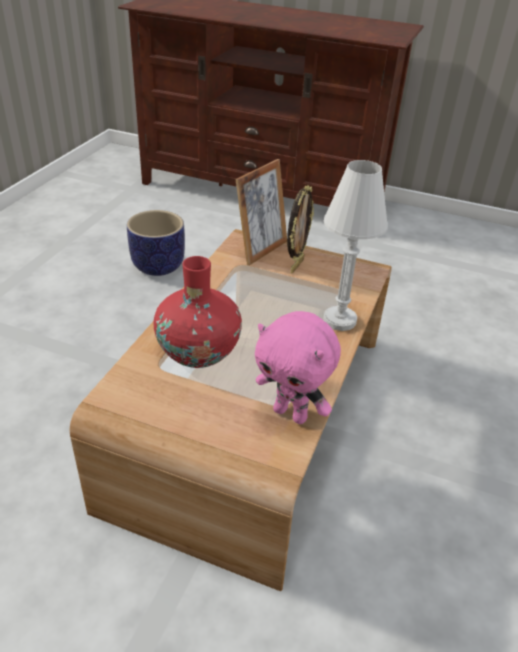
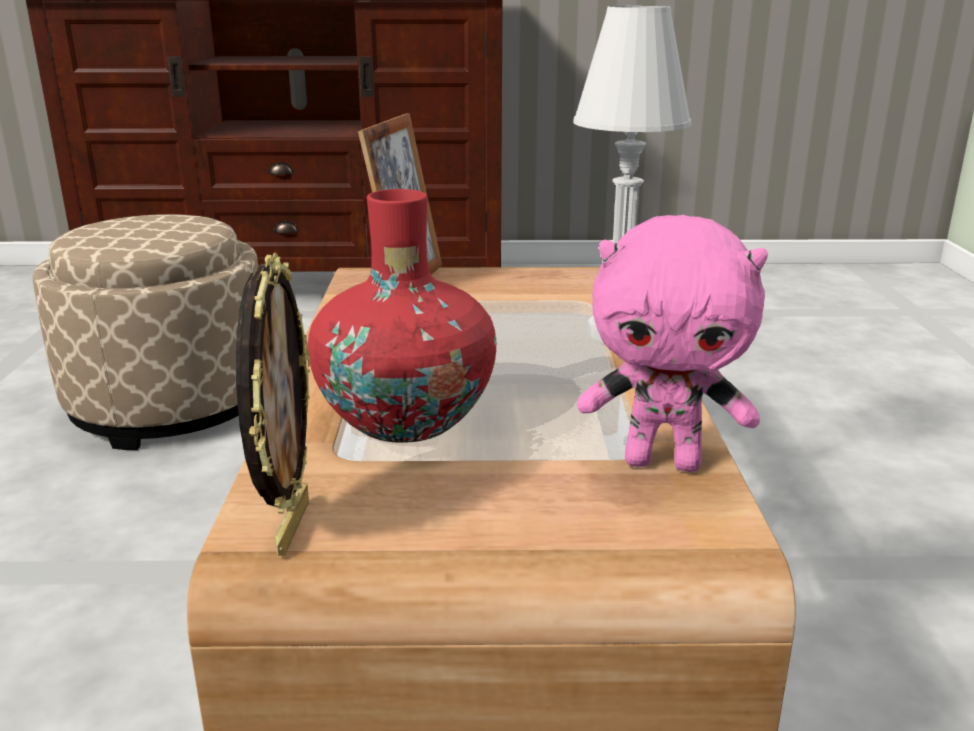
camera: 20 degrees left, 15 degrees down
(157, 266) = (170, 405): planter -> beige ottoman
(296, 265) = (482, 287): picture frame -> picture frame (289, 526)

